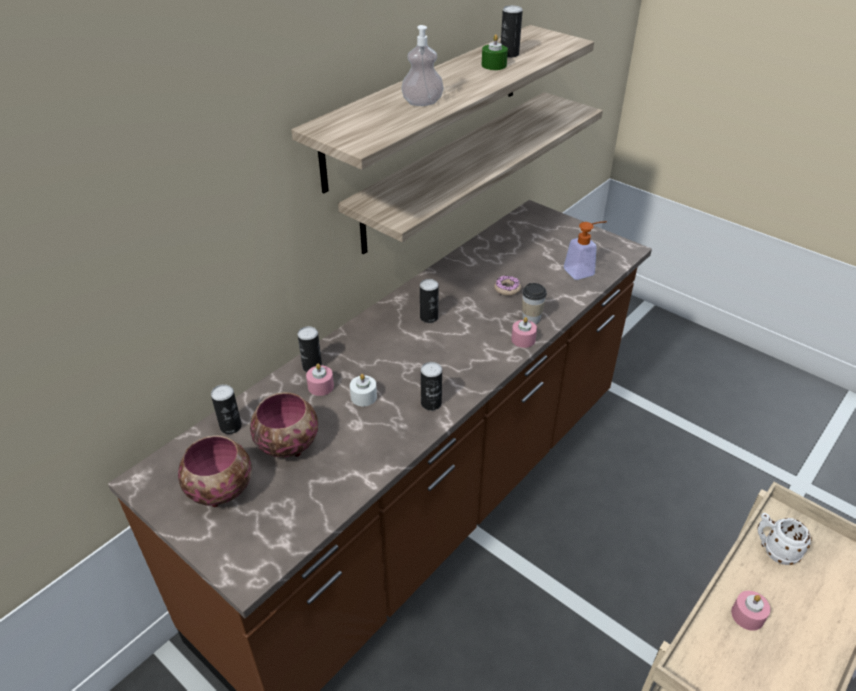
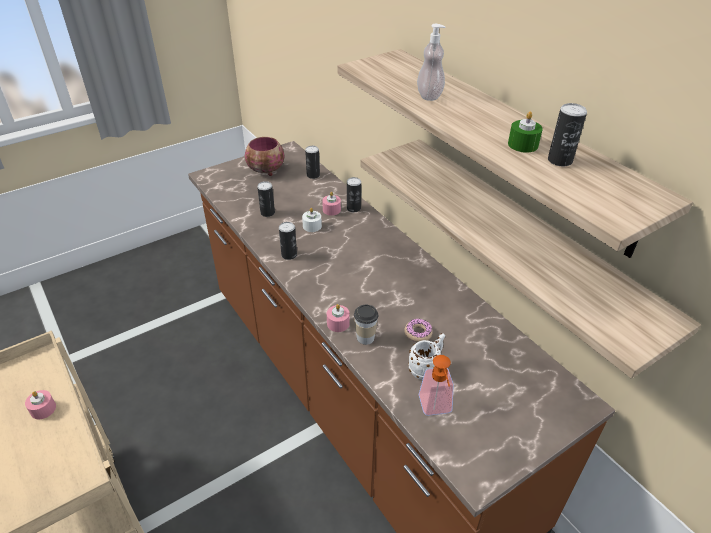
camera: 105 degrees right, 0 degrees up
(287, 443) = (287, 193): bowl -> none
(429, 317) = (390, 272): can -> can (267, 213)
(774, 550) = (68, 458): white mug -> white mug (426, 368)

